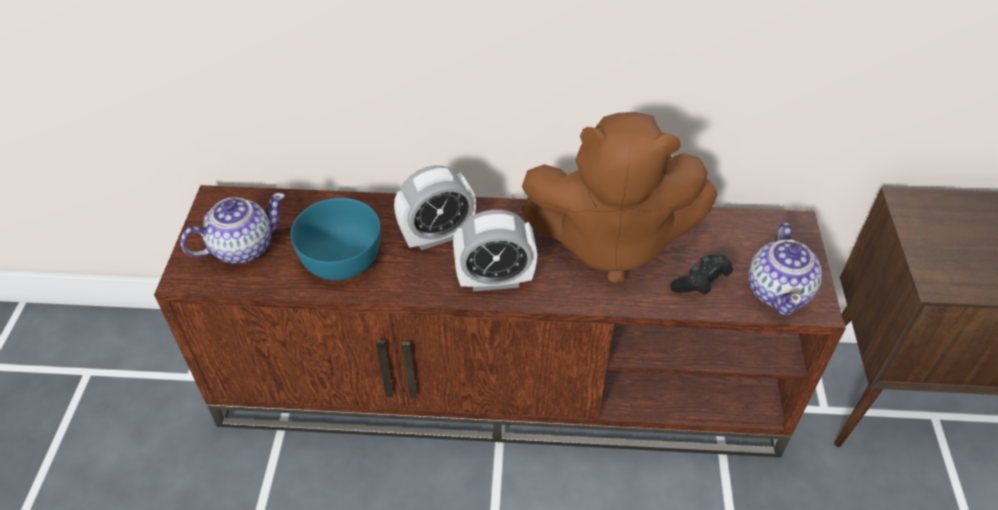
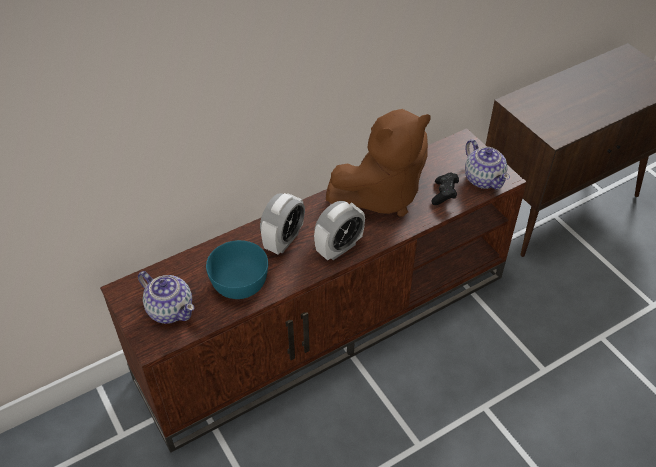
camera: 35 degrees left, 0 degrees up
(241, 247) = (170, 309): teapot -> teapot turned 105 degrees clockwise

